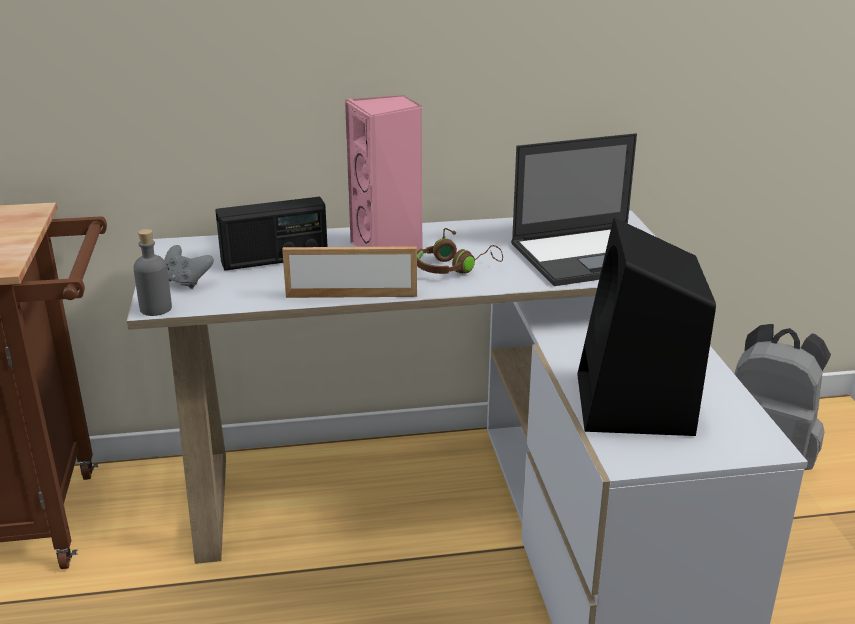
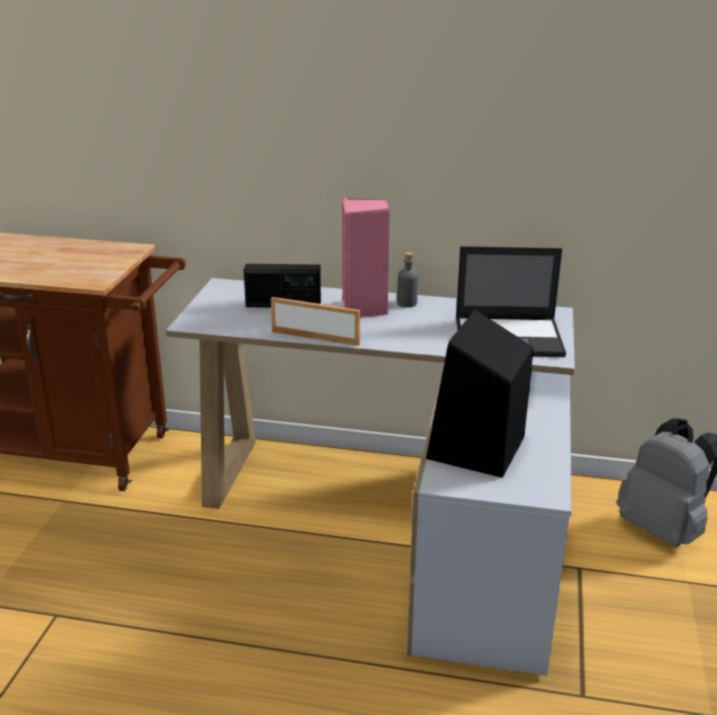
camera: 20 degrees right, 0 degrees up
(156, 308) = (187, 325): grey bottle -> grey bottle (407, 303)
(186, 282) = (217, 311): grey game controller -> none
(454, 268) = (400, 330): brown headphones -> none

